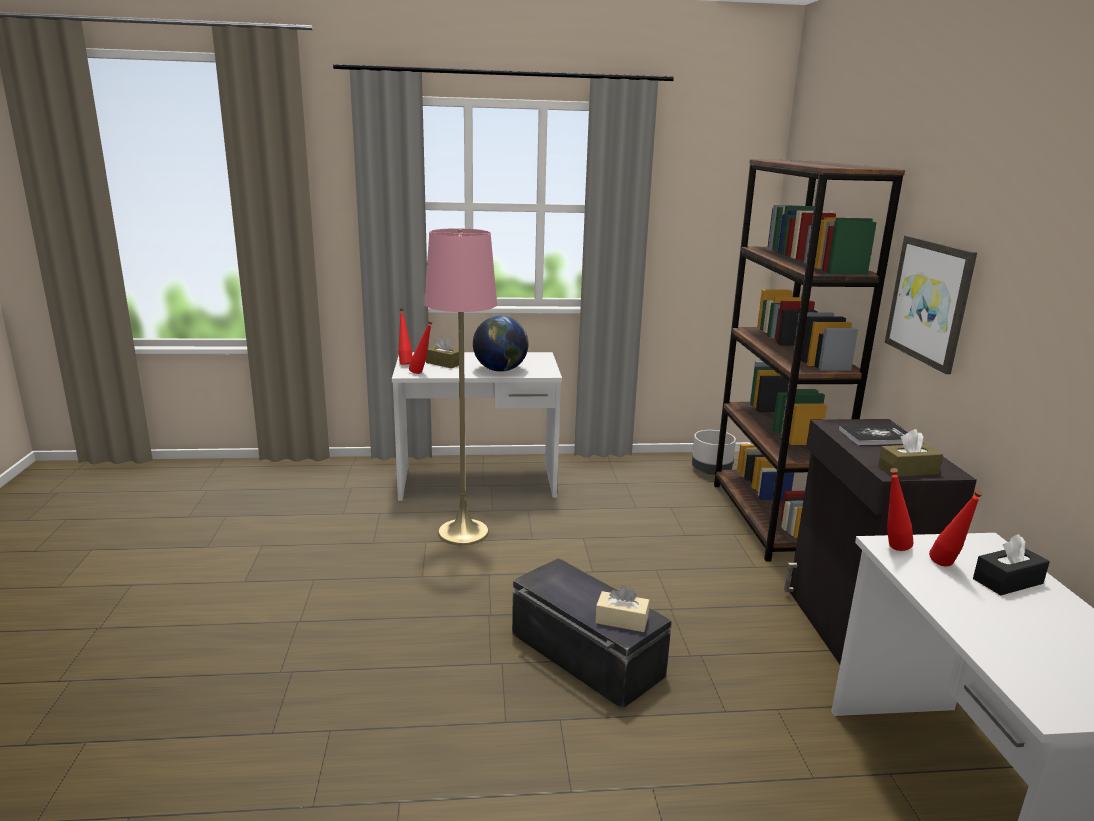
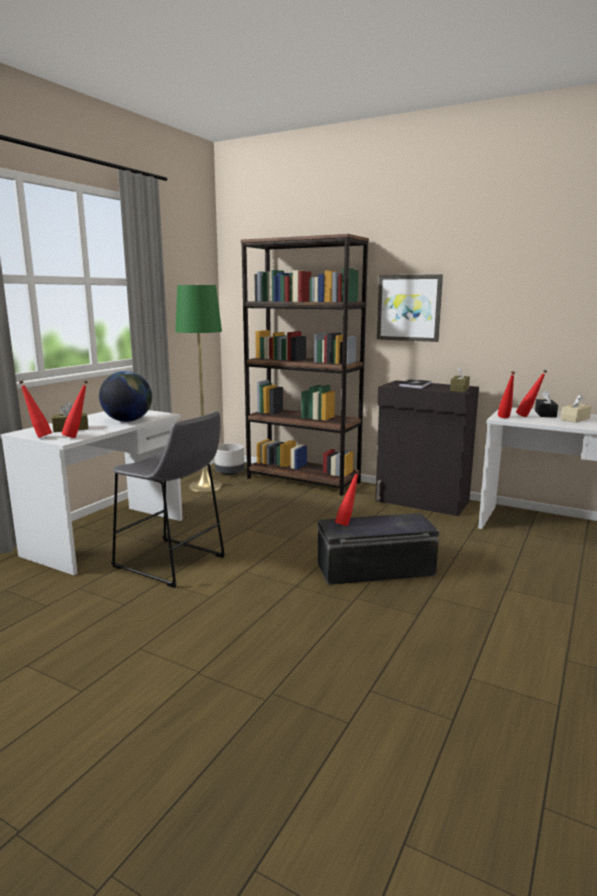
camera: 55 degrees left, 5 degrees down
(463, 532) = (173, 563): pink floor lamp -> grey stool
(567, 579) = (347, 524): none -> red bottle
(621, 620) = (409, 523): beige tissue box -> beige tissue box (575, 419)
(651, 474) = (205, 486): none -> green floor lamp

